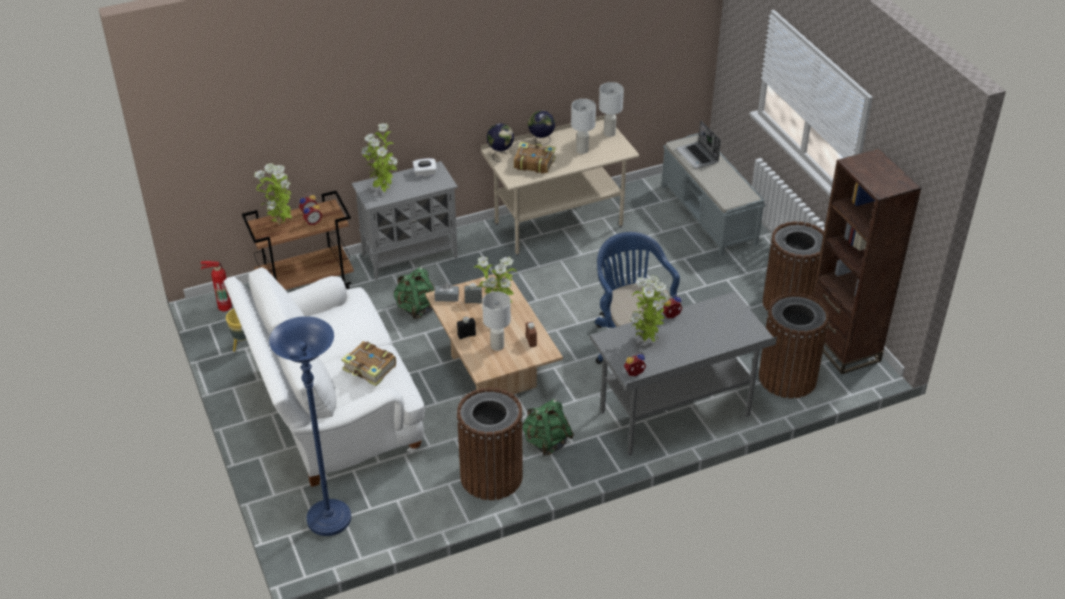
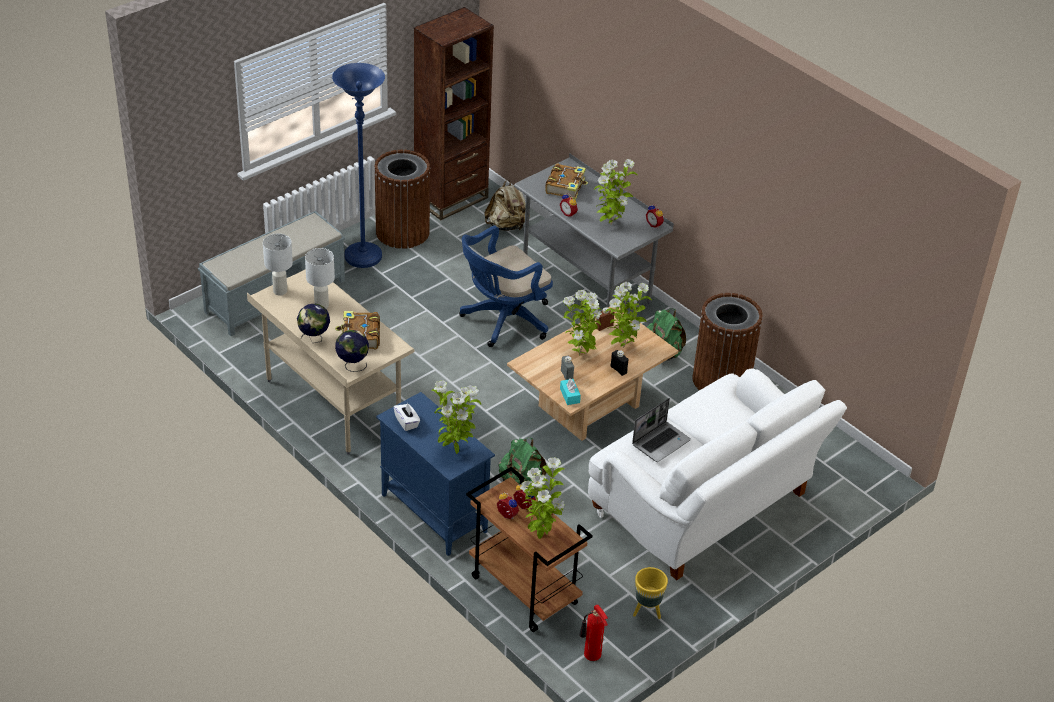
camera: 110 degrees left, 0 degrees up
(329, 519) = (831, 471): blue floor lamp -> blue floor lamp (363, 257)
(370, 369) = (715, 409): book -> book (566, 187)
(410, 256) = (433, 512): grey cabinet -> blue cabinet
(446, 297) = (569, 396): grey tissue box -> turquoise tissue box
(497, 346) = (623, 346): white table lamp -> potted plant
(697, 156) = (250, 260): laptop -> laptop (661, 442)
(787, 378) = (507, 226): brown trash can -> beige backpack

